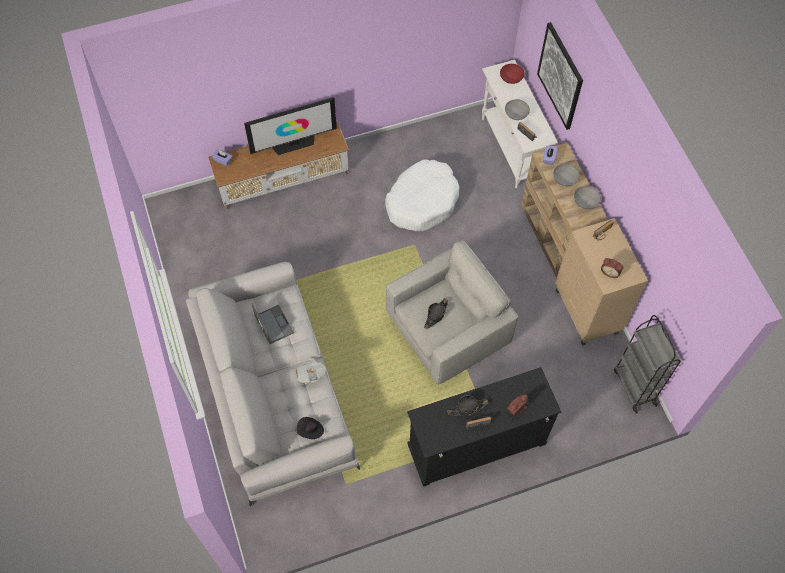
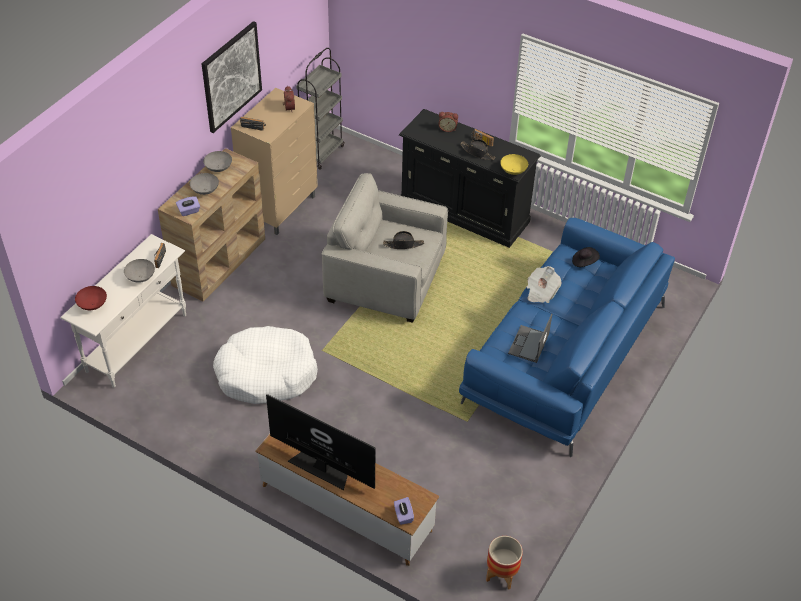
camera: 130 degrees left, 15 degrees down
(166, 221) = (501, 575): none -> planter
(274, 391) = (564, 354): grey sofa -> blue sofa
(422, 417) = (513, 171): none -> yellow bowl
(560, 76) = (114, 190): picture -> picture (231, 76)

